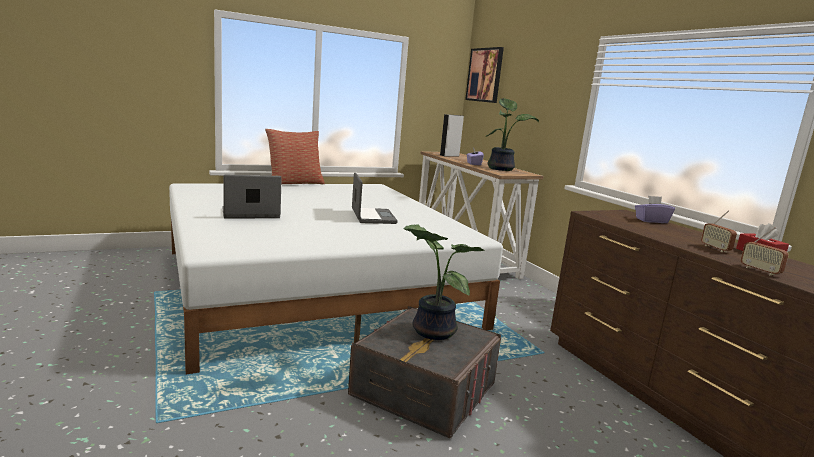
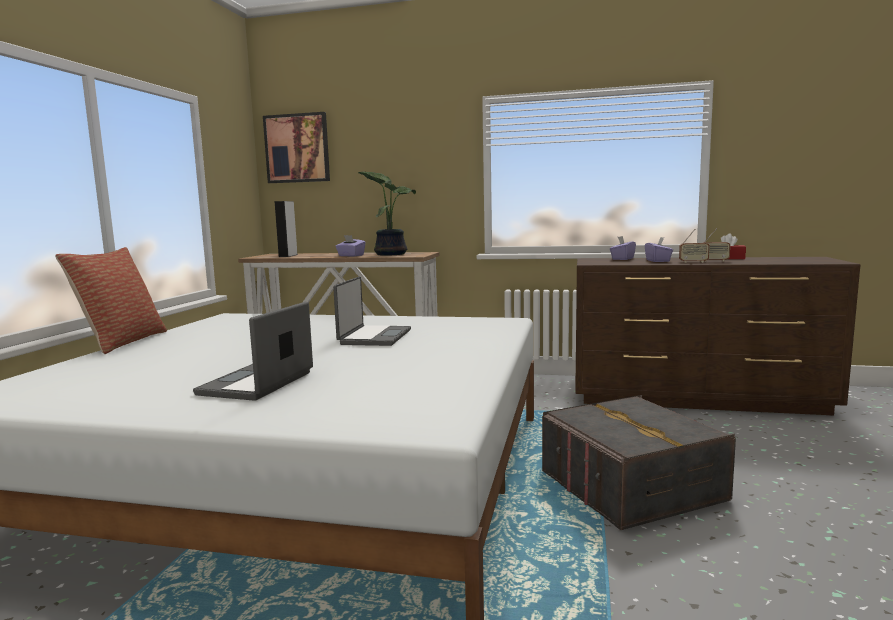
camera: 50 degrees left, 5 degrees down
(372, 217) = (374, 337): laptop -> laptop turned 75 degrees clockwise
(431, 331) = (615, 417): potted plant -> none
(663, 231) = (658, 261): none -> purple tissue box
(760, 271) = (775, 263): radio -> radio (693, 262)

